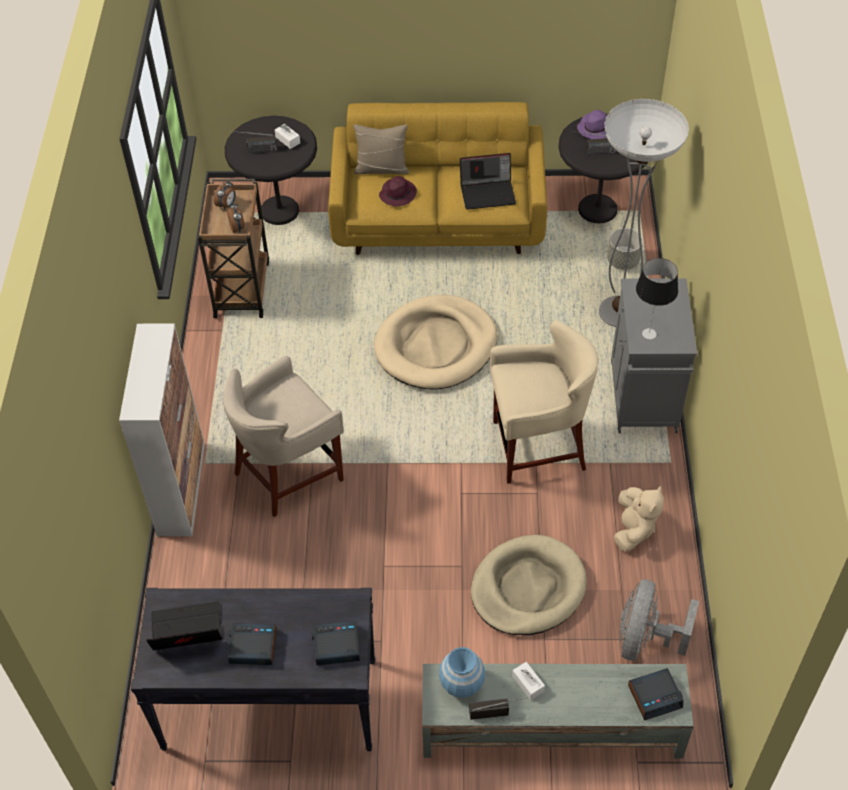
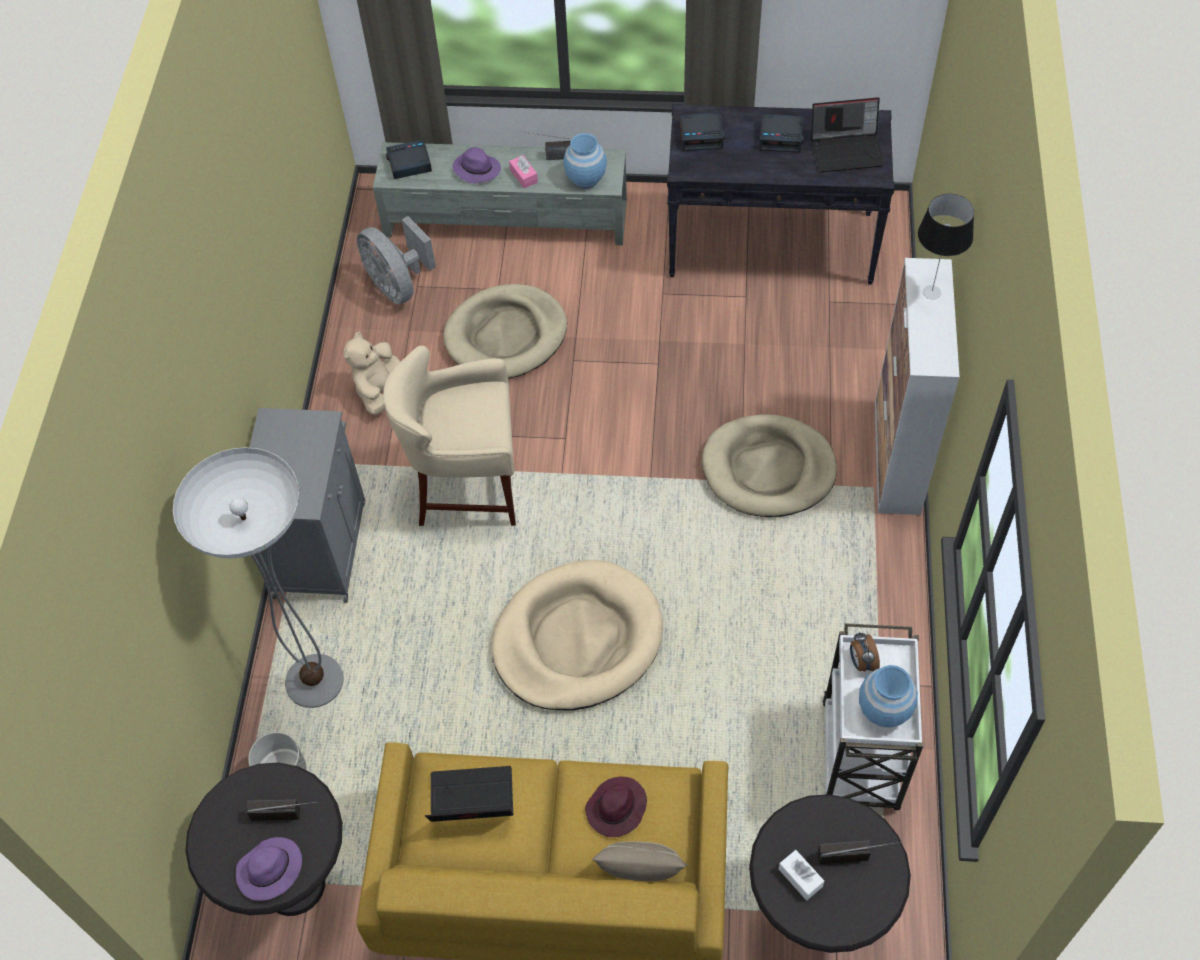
camera: 175 degrees left, 5 degrees up
(227, 205) = (884, 709): alarm clock -> blue vase
(242, 288) = (860, 758): brown cart -> white cart
(289, 474) = (768, 469): beige stool -> beige dog bed
(528, 684) = (524, 176): white tissue box -> pink tissue box
(580, 691) = (476, 169): none -> purple hat
(645, 639) = (398, 285): grey fan -> grey fan turned 120 degrees clockwise
(648, 334) = (309, 436): table lamp -> table lamp (932, 292)

